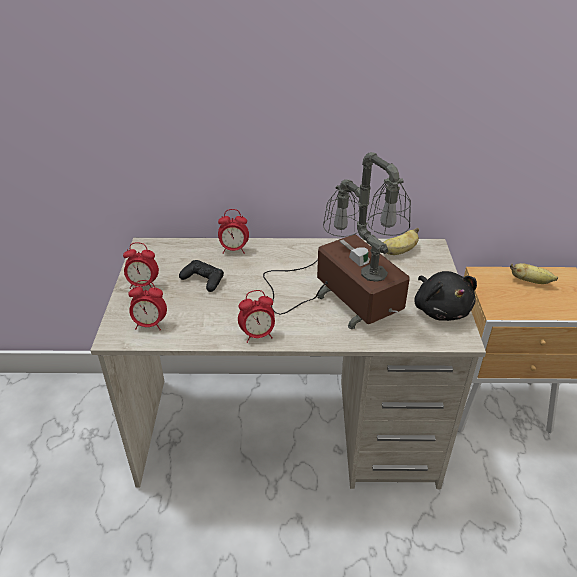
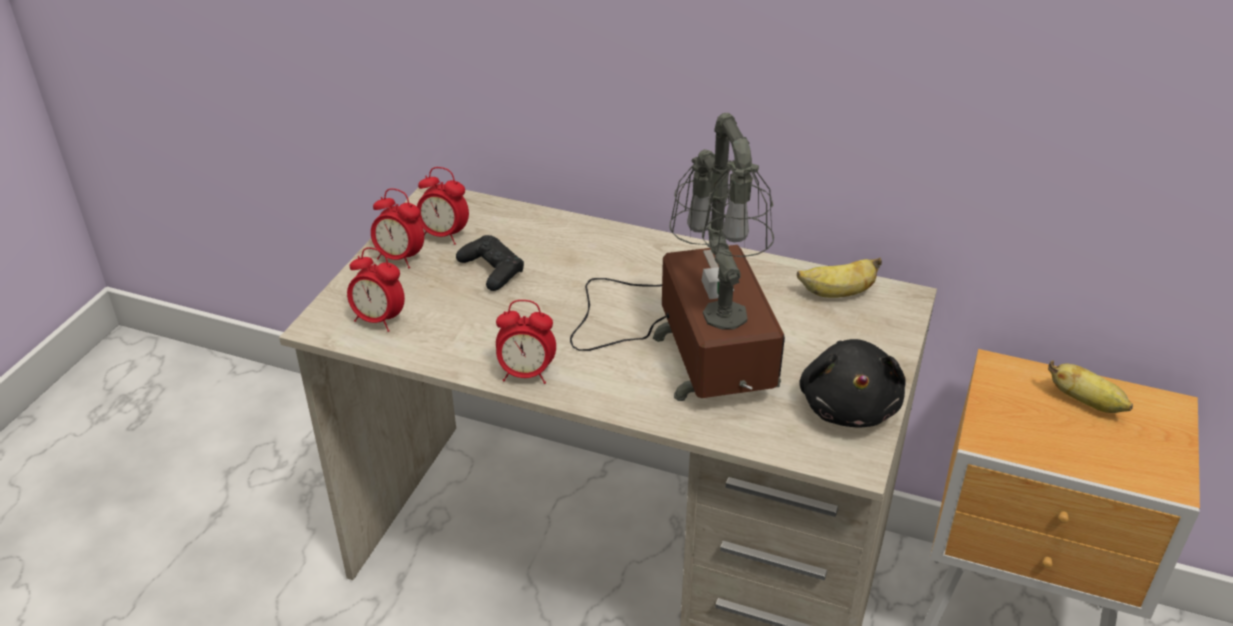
camera: 20 degrees right, 0 degrees up
(234, 250) = (565, 232): alarm clock -> alarm clock (444, 235)

